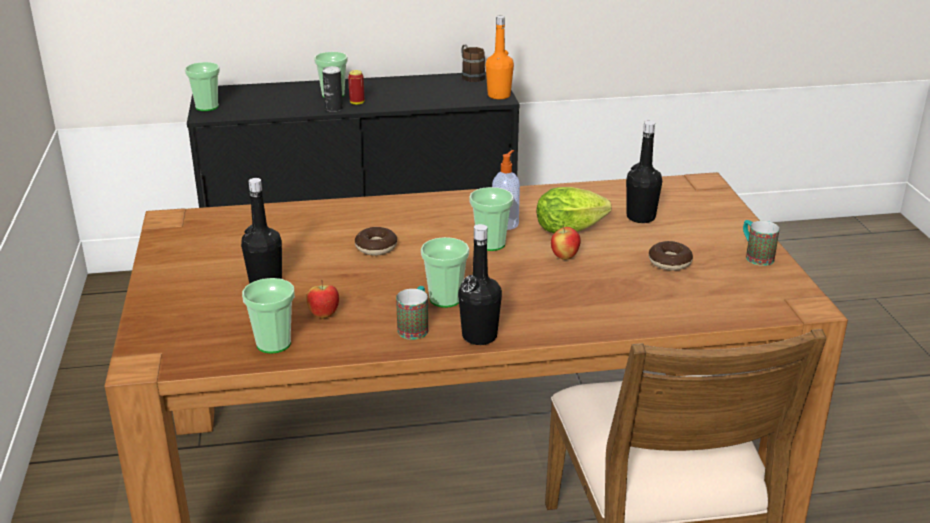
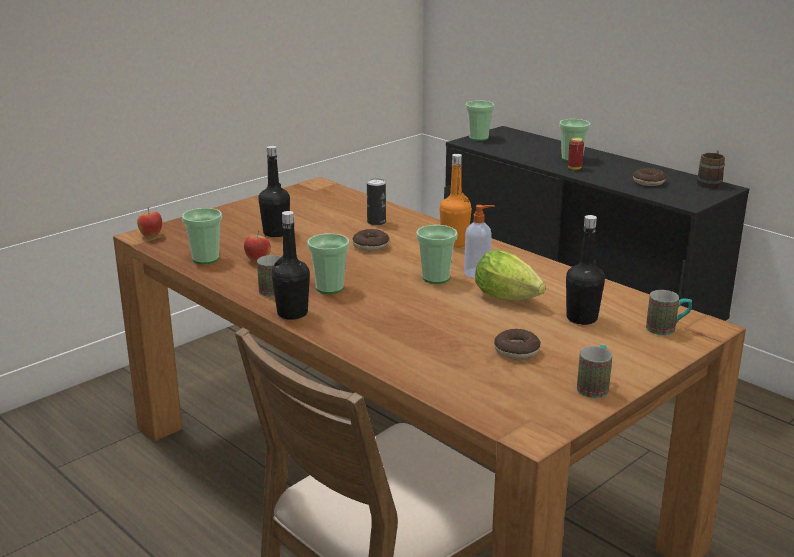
camera: 55 degrees right, 5 degrees down
(333, 108) = (550, 166): can -> can (376, 222)
(435, 93) = (648, 182): none -> donut
(499, 96) = (694, 202): orange bottle -> orange bottle (454, 243)
(564, 257) = (457, 308): apple -> apple (151, 236)
(691, 196) = (667, 329): none -> mug

